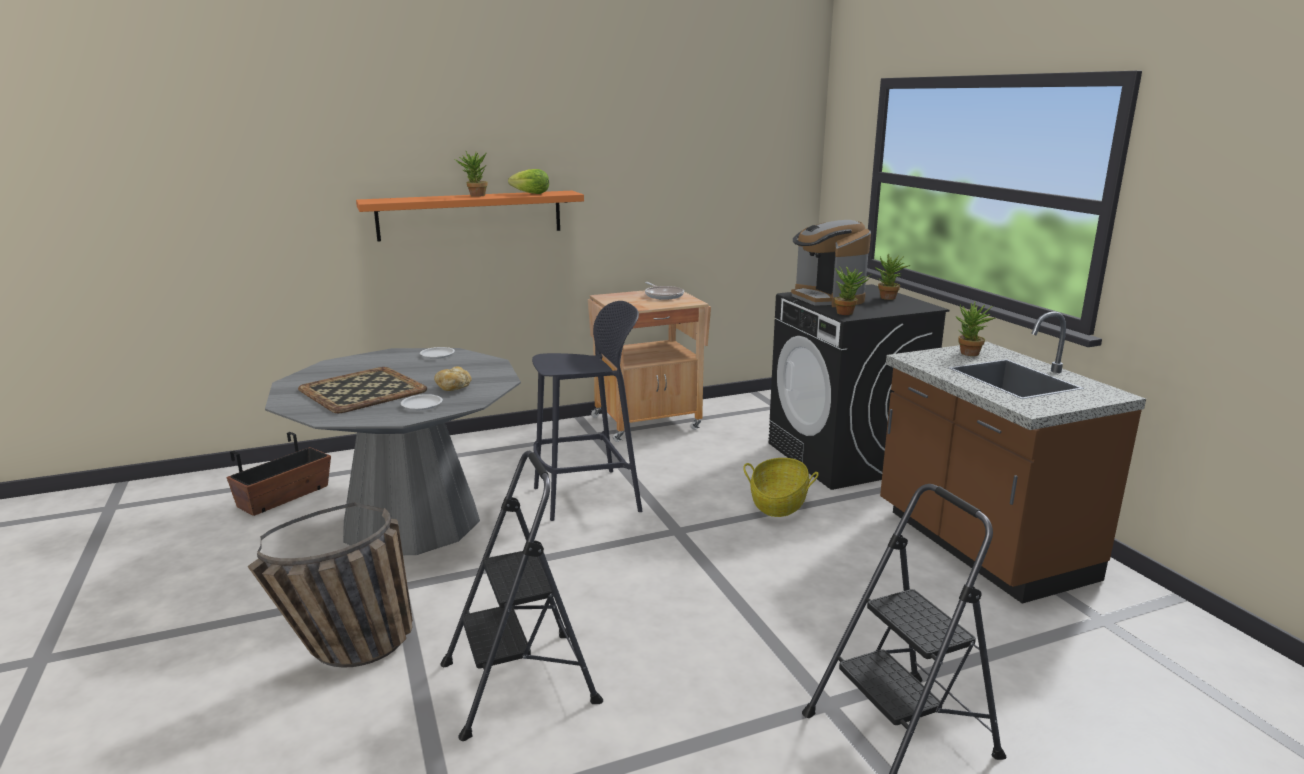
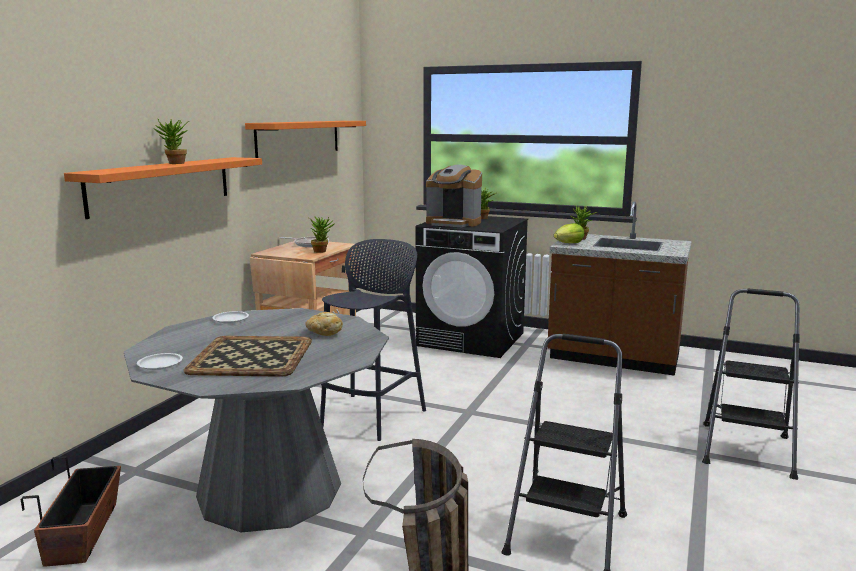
camera: 45 degrees left, 5 degrees down
(422, 405) = (339, 349): white plate -> white plate (160, 364)
(531, 193) = (216, 160): lettuce -> lettuce (569, 243)
(688, 170) = (299, 138): none -> orange shelf
(778, 503) = (489, 375): basket -> none
(848, 313) = (491, 228): potted plant -> potted plant (322, 251)

